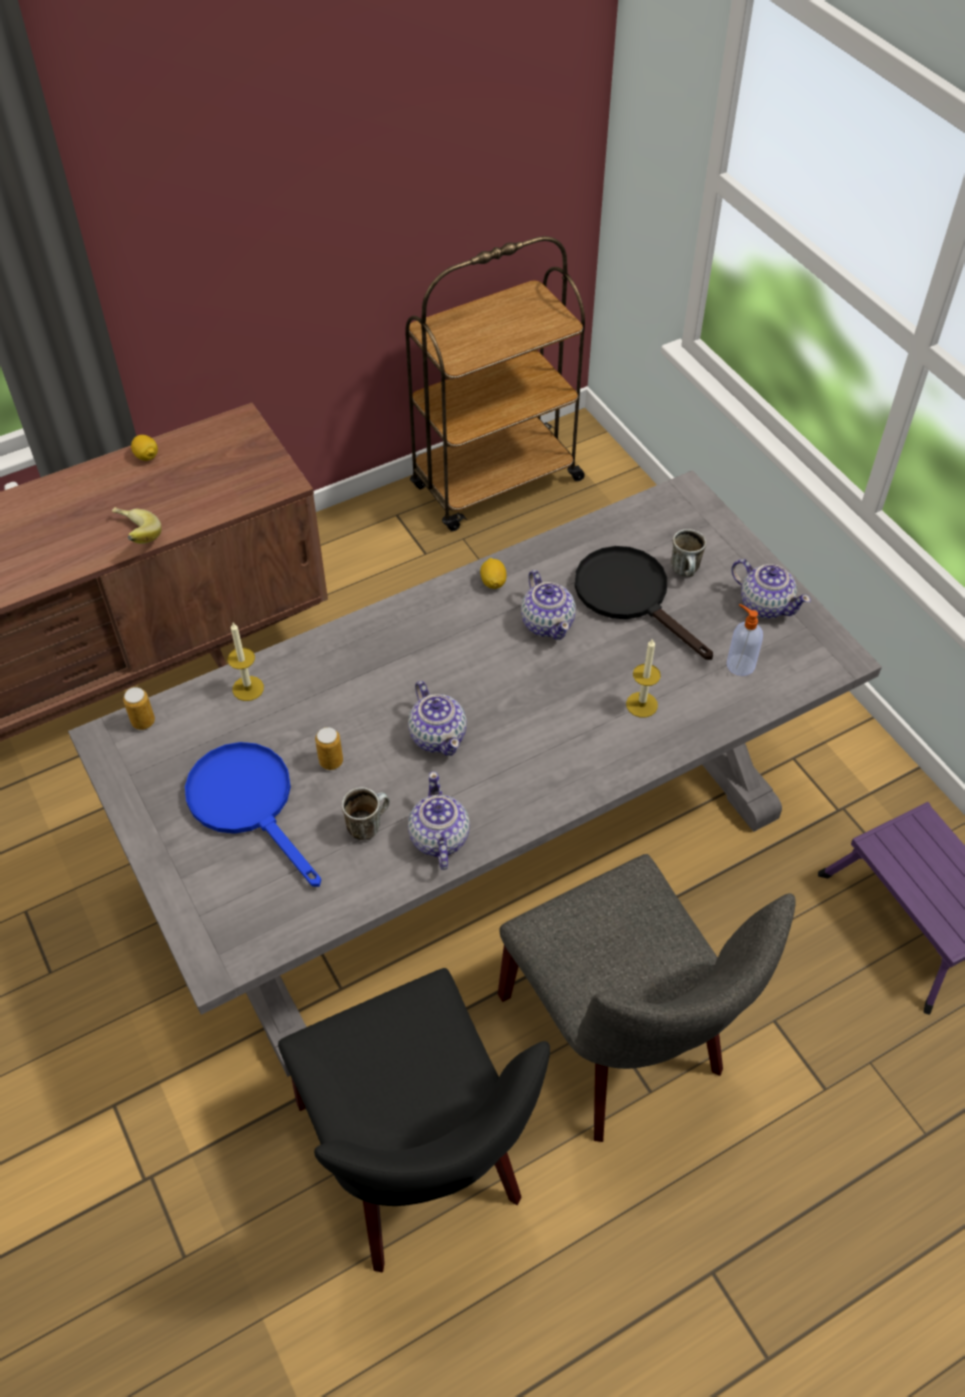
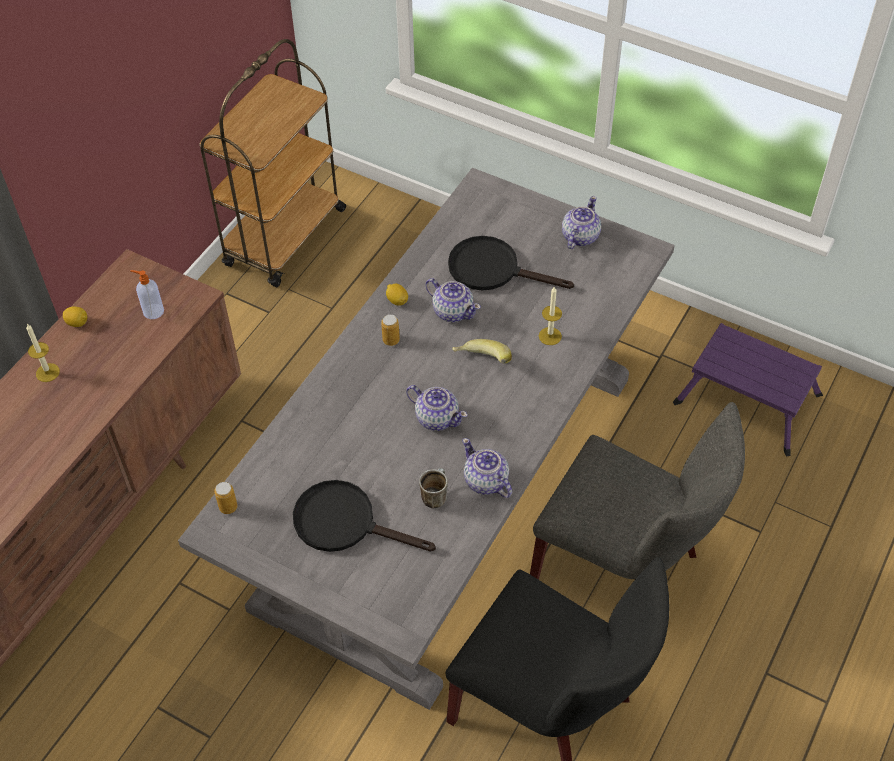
camera: 30 degrees left, 0 degrees up
(135, 538) = (118, 385): banana -> banana (481, 363)
(248, 688) = (284, 449): candle -> candle (47, 372)
(249, 803) = (345, 522): blue frying pan -> black frying pan
(331, 761) = (379, 469): can -> can (391, 340)
(686, 572) = (517, 238): mug -> none
(739, 664) = (591, 282): soap dispenser -> soap dispenser (152, 311)
(765, 604) = (579, 237): teapot -> teapot turned 75 degrees counterclockwise

